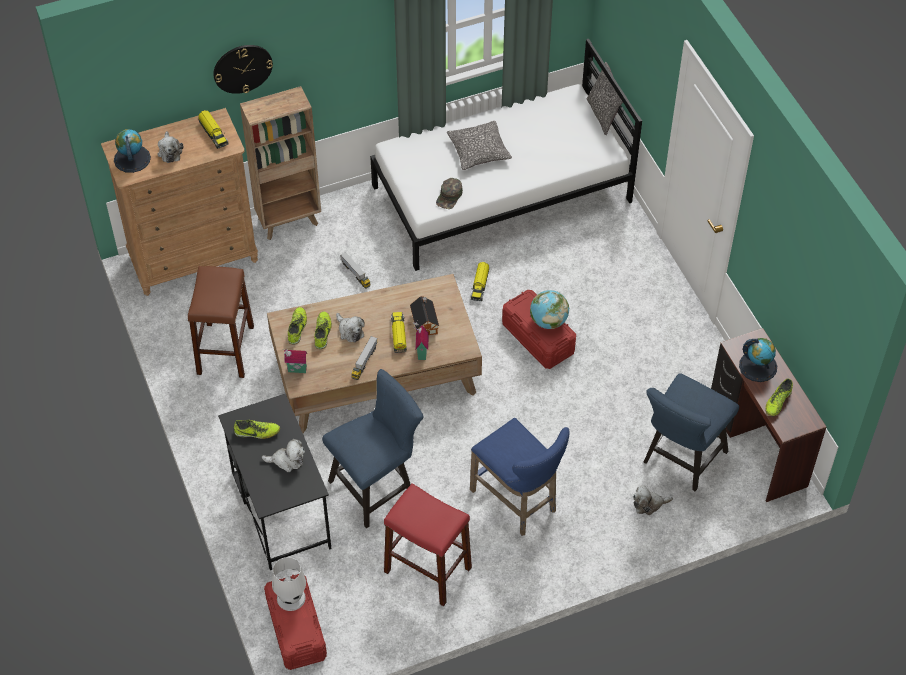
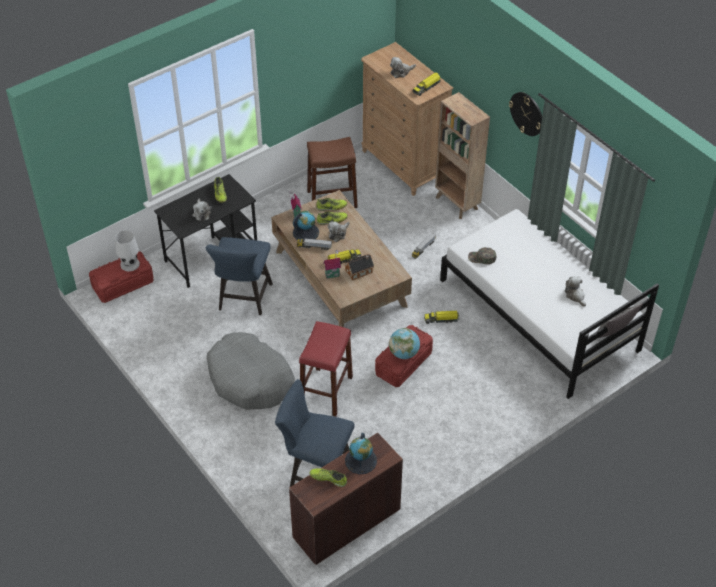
camera: 75 degrees right, 5 degrees down
(132, 159) = (387, 57): globe -> globe (305, 232)
(242, 68) = (468, 70): wall clock -> wall clock (527, 113)
(377, 486) = (243, 300): blue chair -> blue chair turned 60 degrees clockwise
(427, 569) = (182, 341): red stool -> red stool (326, 391)
(479, 151) = (536, 266): pillow -> none
(517, 502) = (250, 379): blue stool -> grey dog bed
(649, 504) = (270, 459): plush toy -> plush toy (575, 295)

